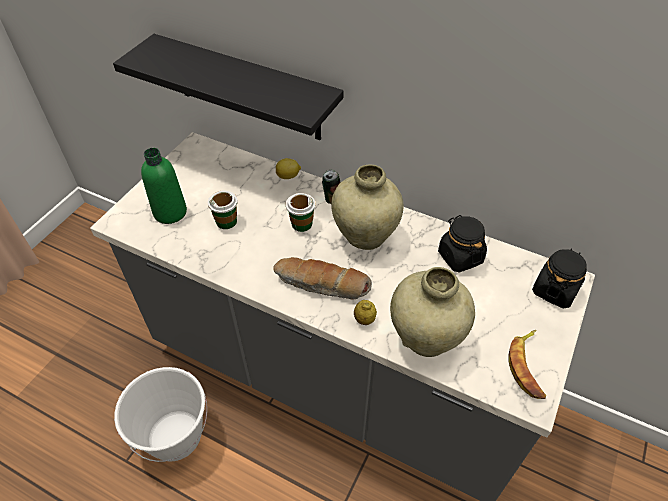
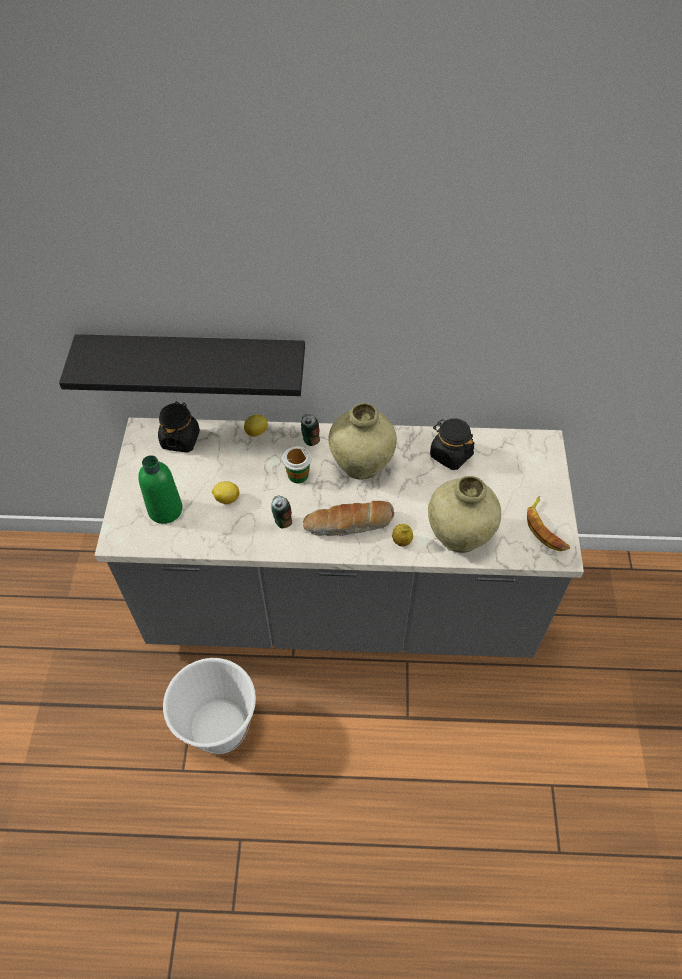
camera: 25 degrees left, 5 degrees up
(226, 221) = (226, 498): cup -> lemon
(262, 258) = (282, 521): none -> can
(554, 290) = (537, 456): black jar -> black jar (180, 439)

